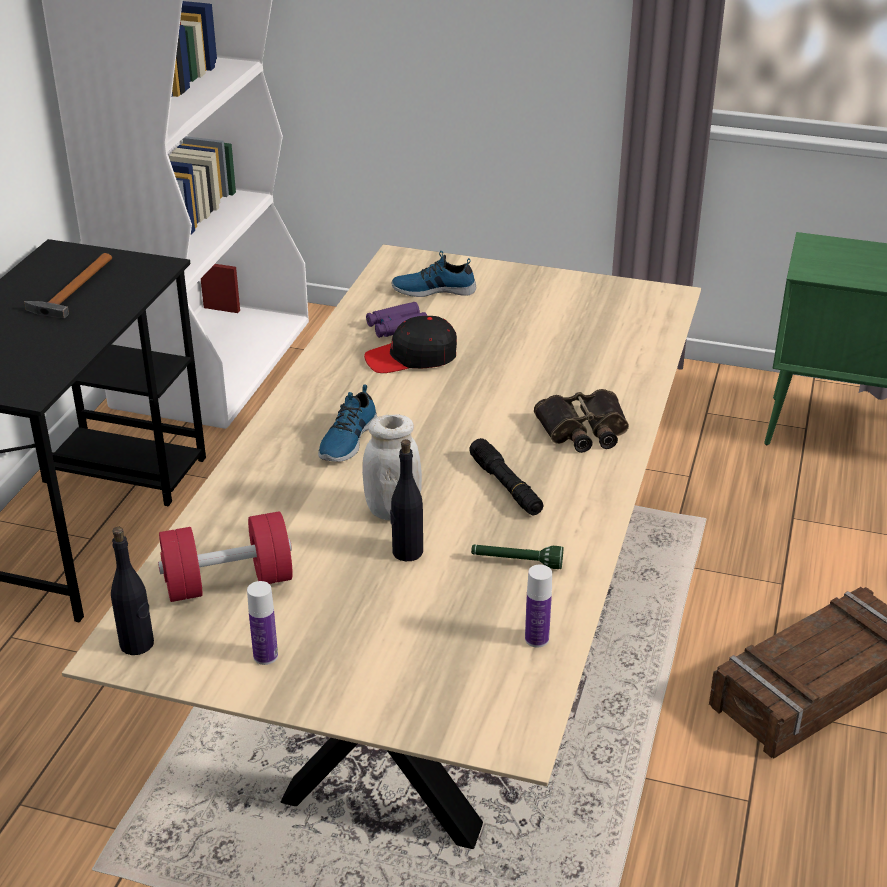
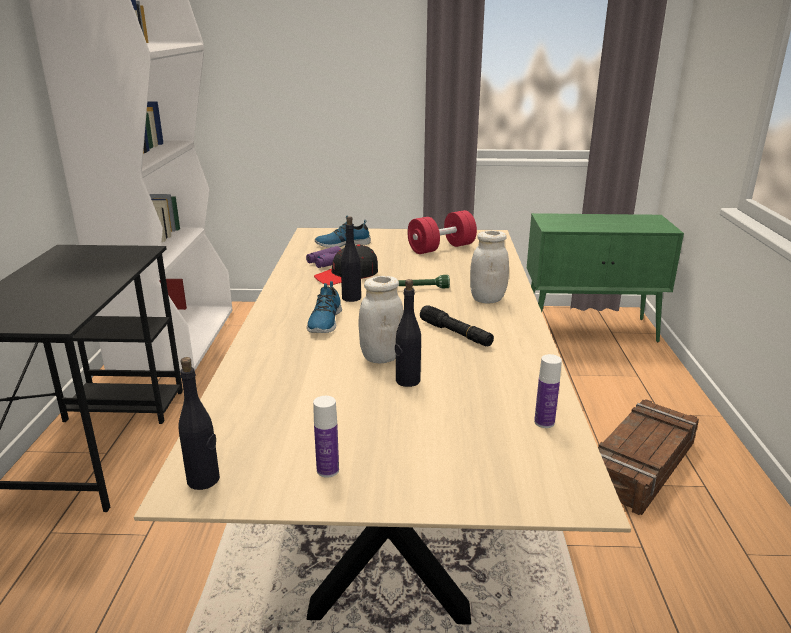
camera: 15 degrees left, 10 degrees down
(72, 290) = (82, 267): hammer -> none
(228, 583) = (271, 421): red dumbbell -> red dumbbell (441, 248)
(399, 402) = (351, 298): none -> black bottle
(516, 562) = (494, 376): green flashlight -> green flashlight (421, 288)
(583, 431) = (487, 299): binoculars -> white jar

